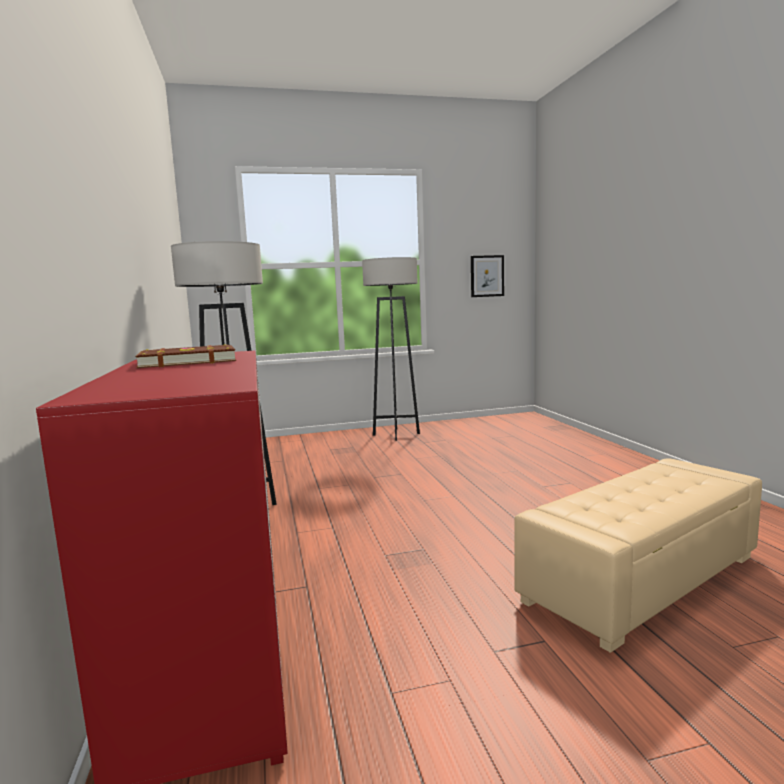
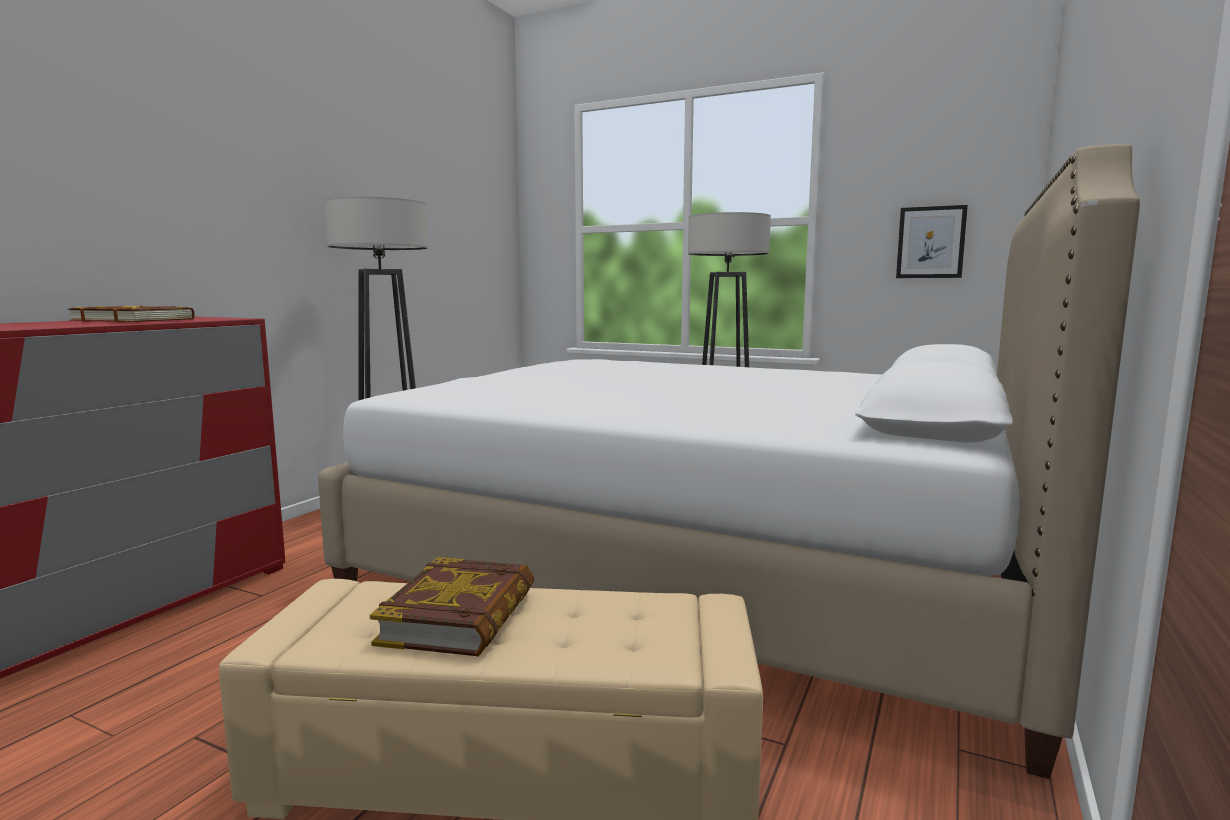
camera: 40 degrees right, 0 degrees up
(502, 478) = (701, 568): none -> white bed
(630, 498) = (460, 616): none -> book

